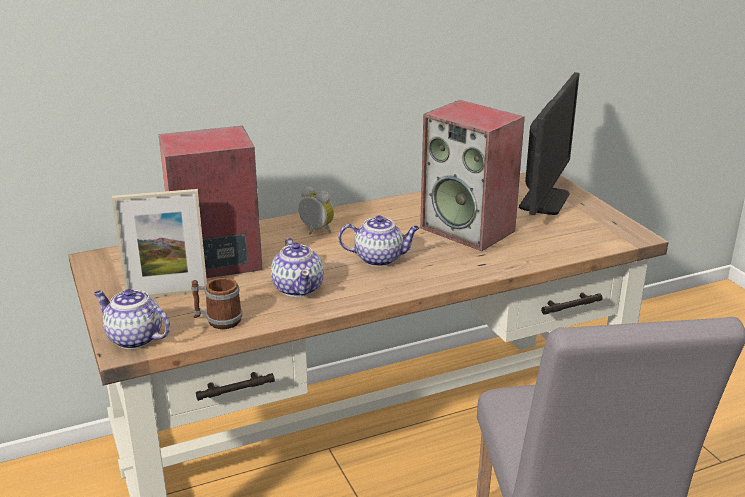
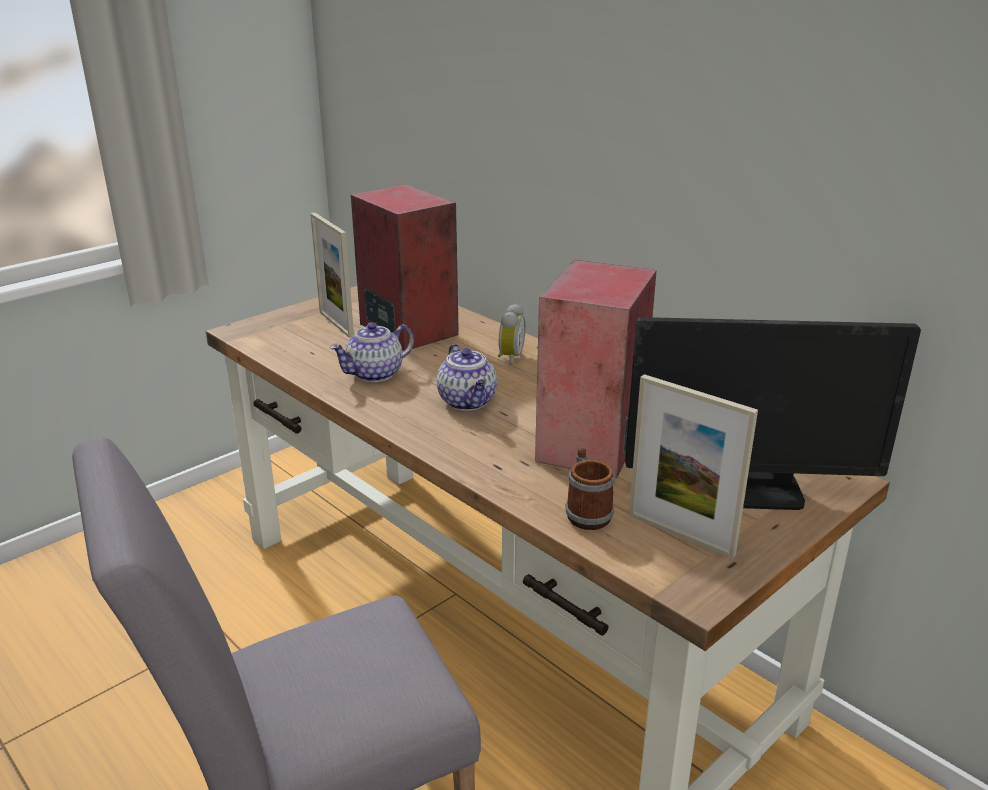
camera: 70 degrees right, 0 degrees up
(133, 338) = (256, 329): teapot -> none
(217, 320) = (297, 353): mug -> mug (586, 512)
(583, 228) = (680, 534): none -> picture frame

